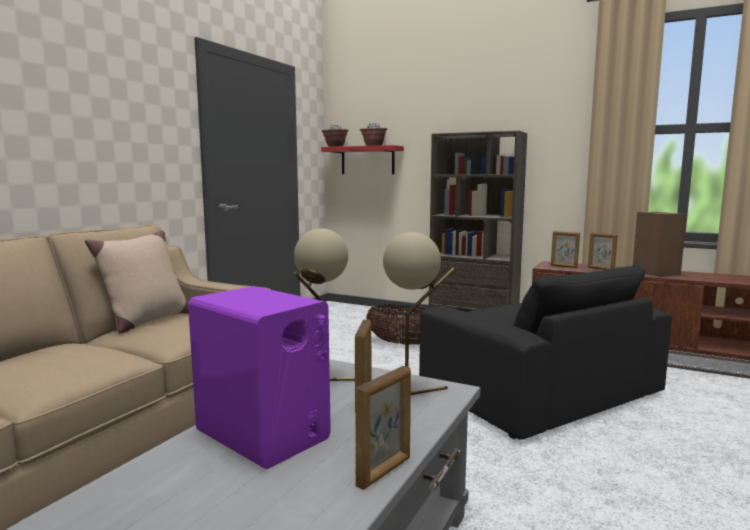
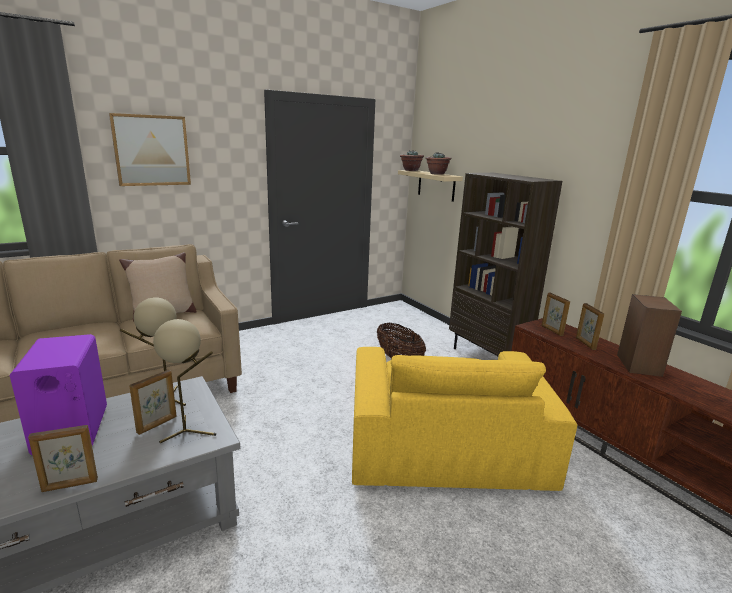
camera: 30 degrees right, 10 degrees up
(69, 97) = (151, 150): none -> picture
(367, 160) = (436, 185): red shelf -> beige shelf
(537, 389) = (443, 443): black armchair -> yellow armchair

